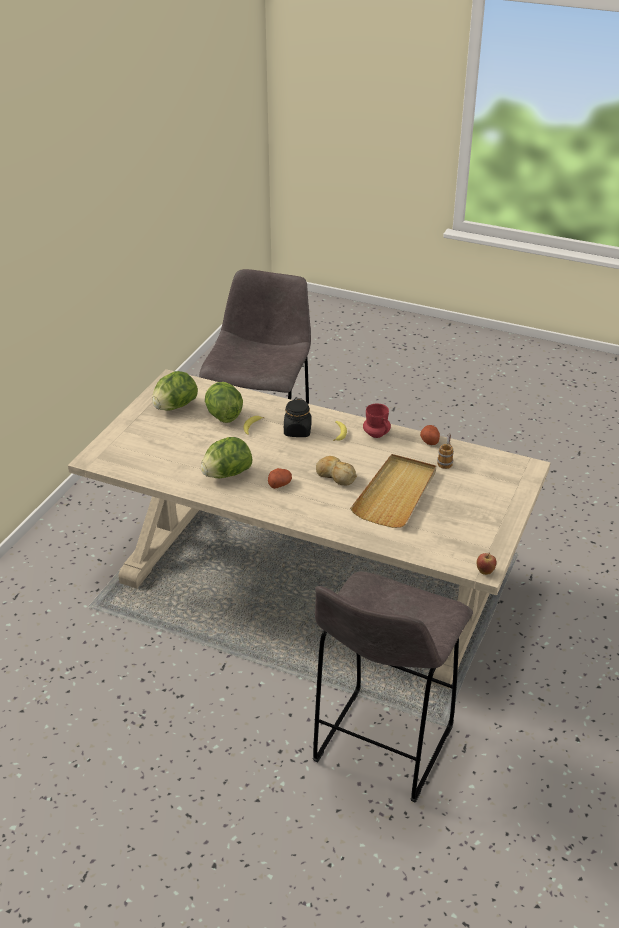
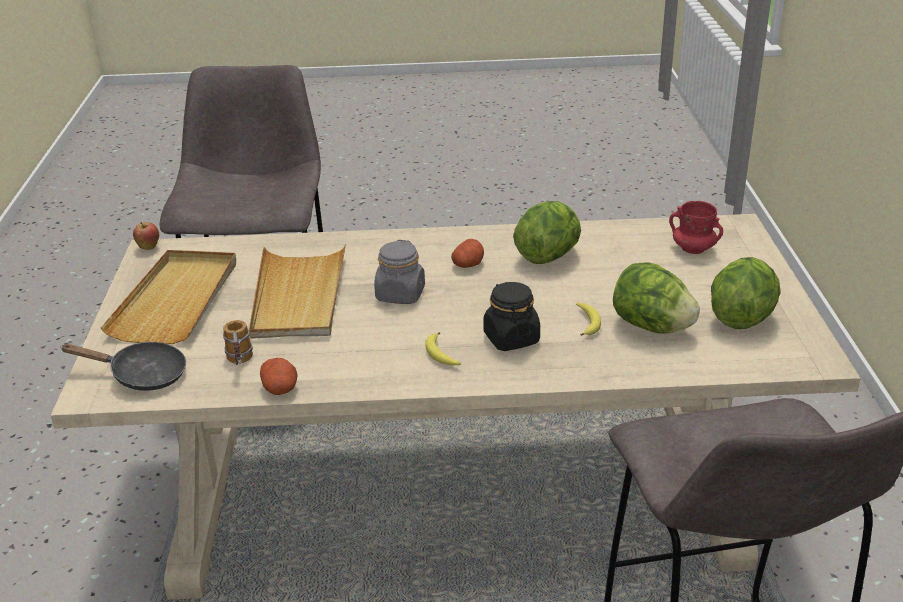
camera: 155 degrees right, 5 degrees down
(335, 475) = (400, 294): bread -> grey jar
(376, 434) = (379, 372): red mug -> red mug (693, 249)
(472, 515) = (177, 300): none -> beige tray
(500, 469) = (141, 375): none -> black frying pan

